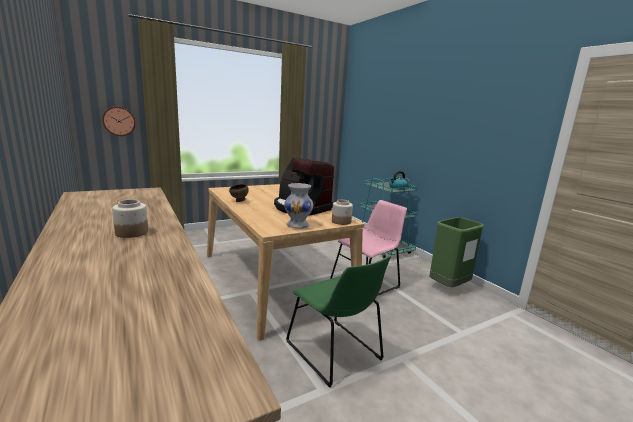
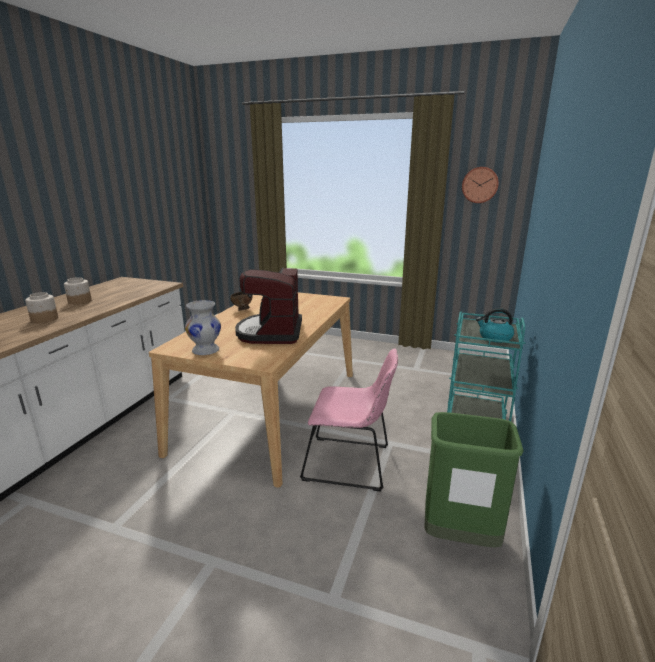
camera: 50 degrees right, 5 degrees up
(119, 121) = (240, 211): wall clock -> wall clock (480, 185)
(335, 353) = (178, 508): green chair -> none
(341, 222) = (255, 361): jar -> jar (79, 301)

